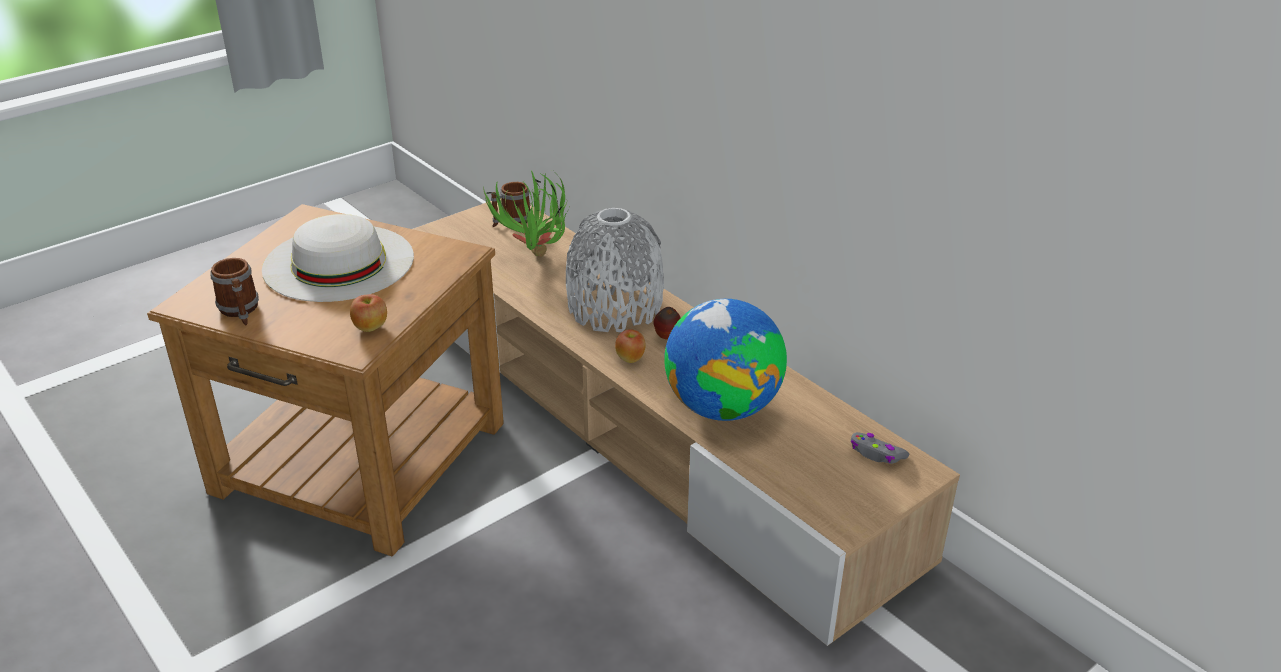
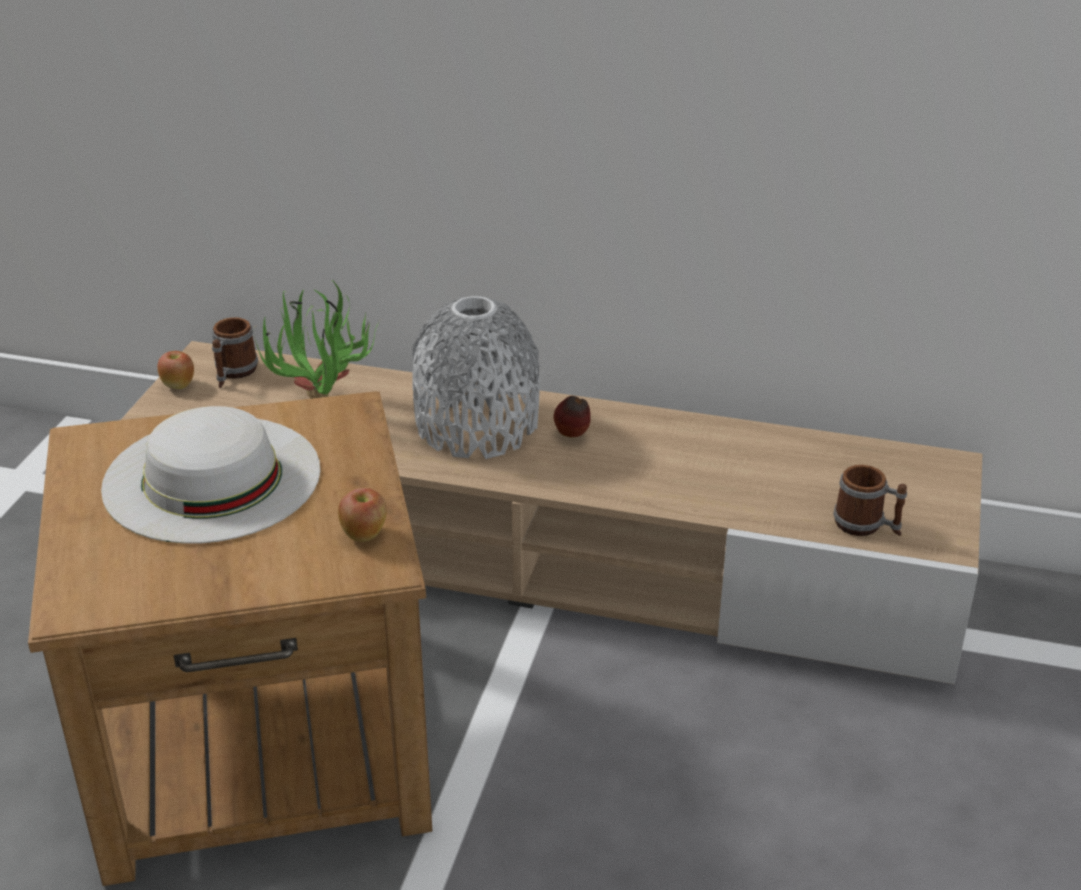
camera: 35 degrees left, 0 degrees up
(240, 311) = (166, 585): mug -> mug (867, 526)
(630, 358) = (561, 472): apple -> apple (178, 385)
(722, 407) = (712, 482): globe -> none
(876, 454) = (897, 465): grey game controller -> none

